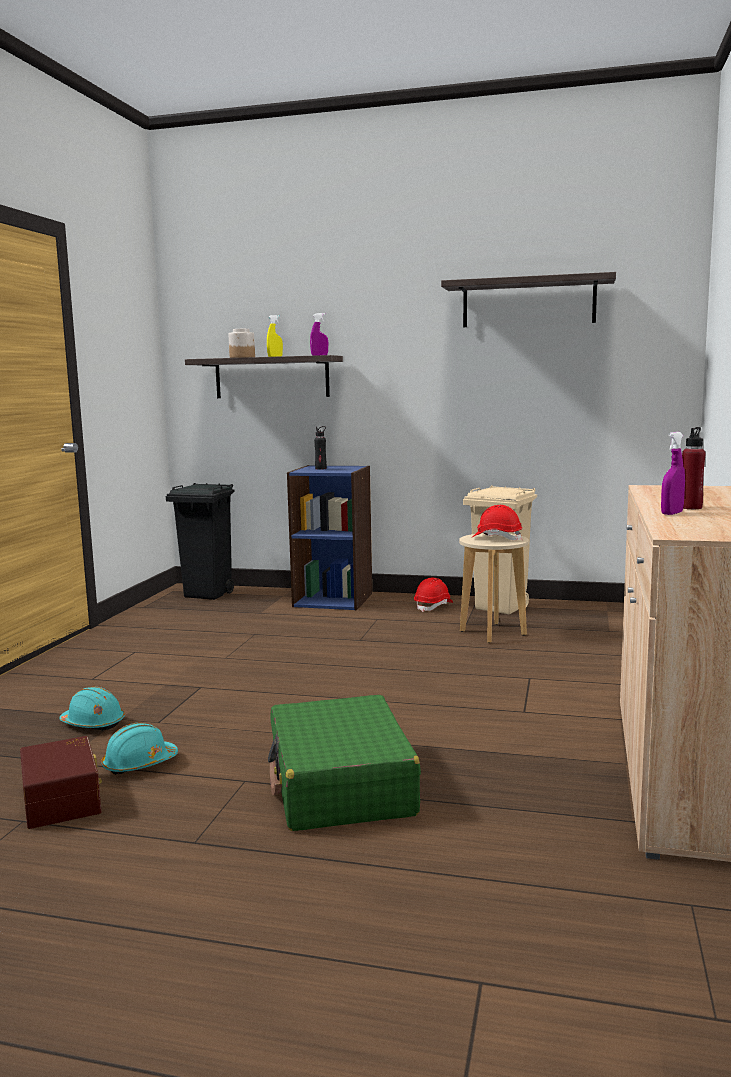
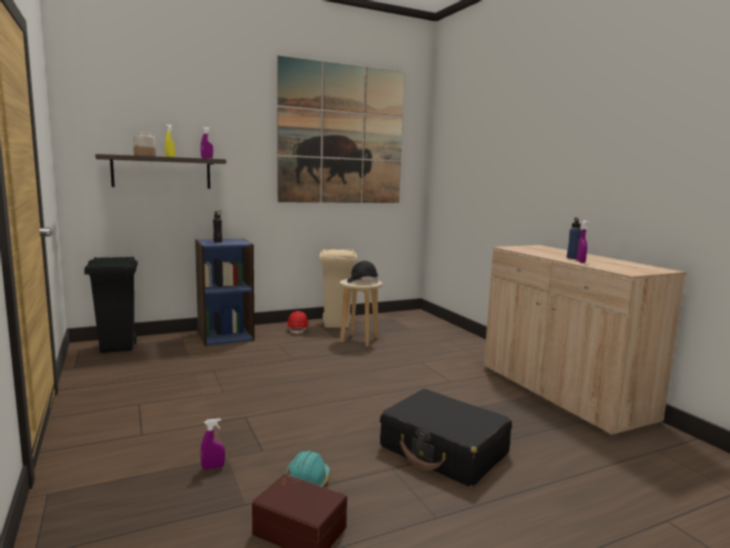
camera: 40 degrees left, 0 degrees up
(93, 723) = (213, 468): turquoise hard hat -> purple spray bottle
(340, 785) = (444, 450): green suitcase -> black suitcase
(497, 538) = (362, 281): red hard hat -> black hard hat
(528, 303) = (342, 135): shelf -> picture
(690, 507) = (572, 258): red bottle -> blue bottle

